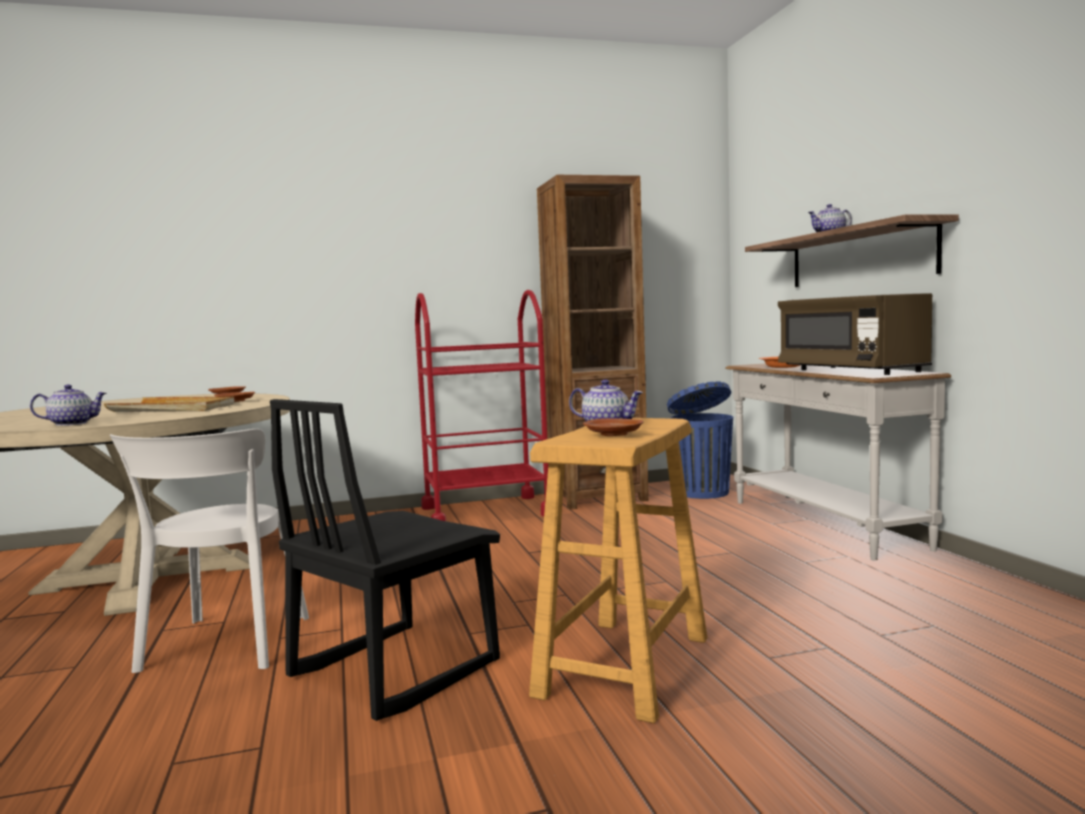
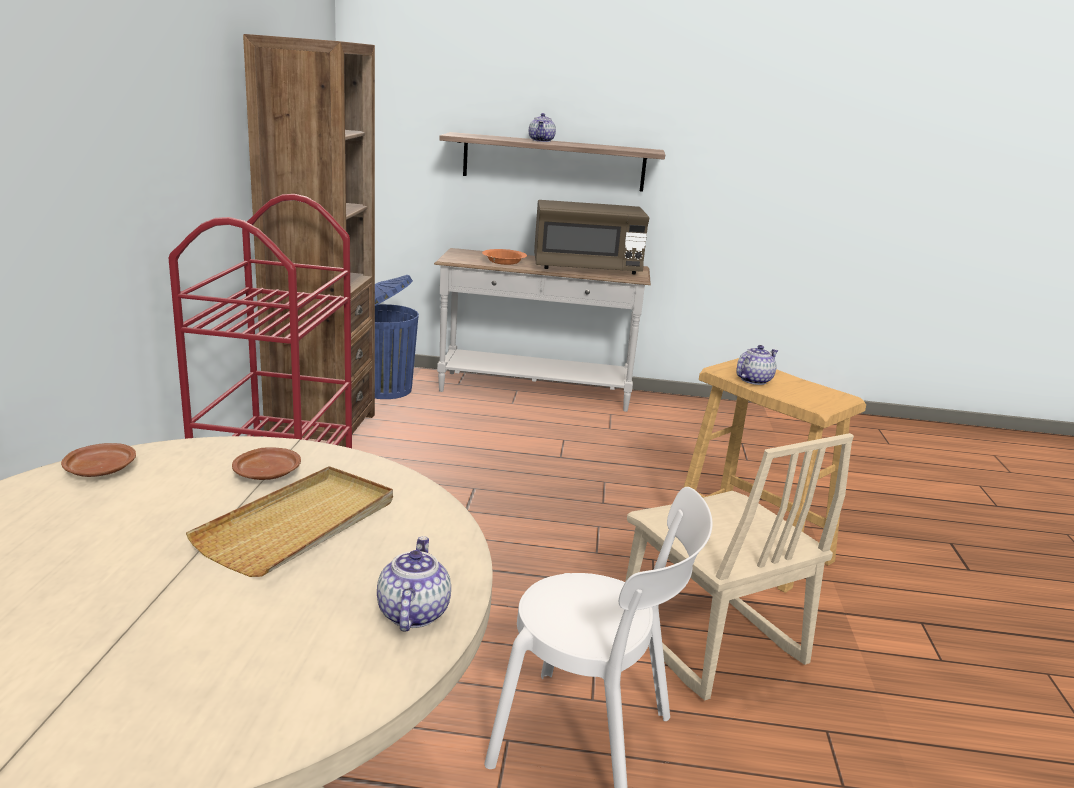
camera: 70 degrees left, 15 degrees up
(393, 669) = (709, 641): black chair -> beige chair
(614, 435) = (804, 389): brown plate -> none

